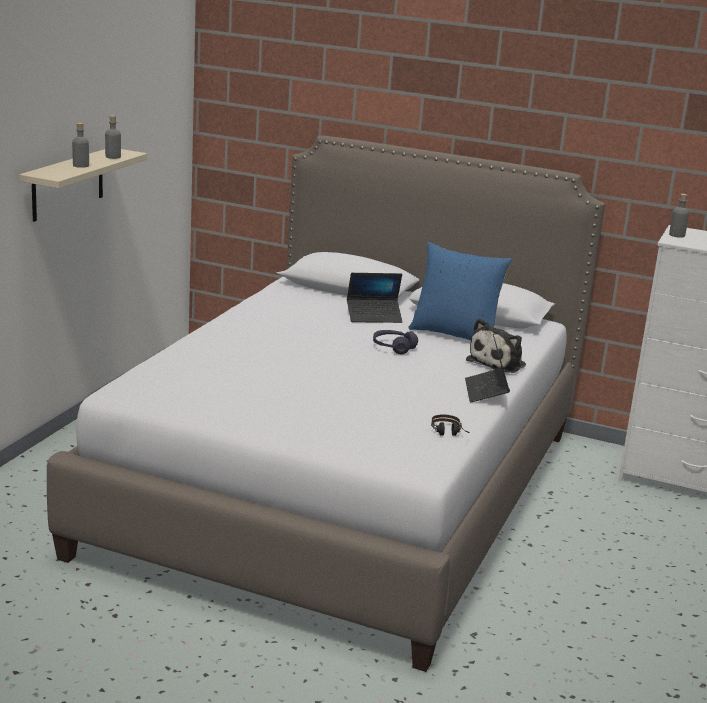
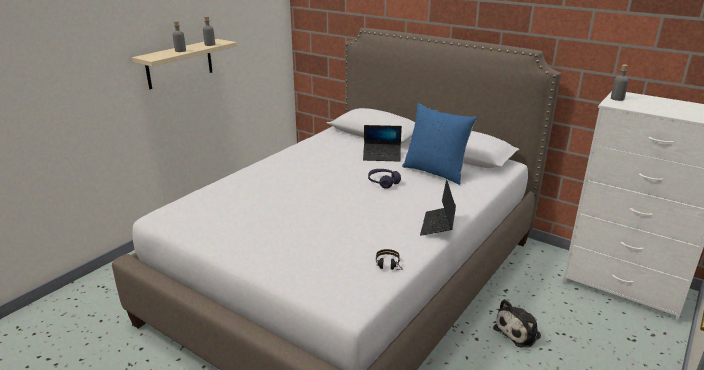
camera: 15 degrees right, 5 degrees up
(498, 363) = (459, 198): plush toy -> plush toy (519, 331)

